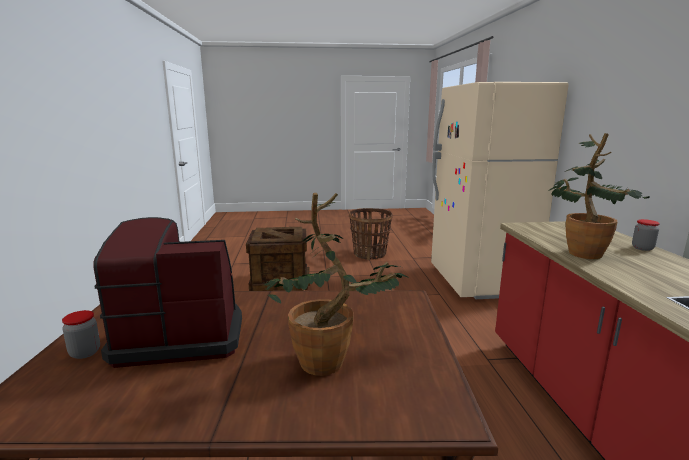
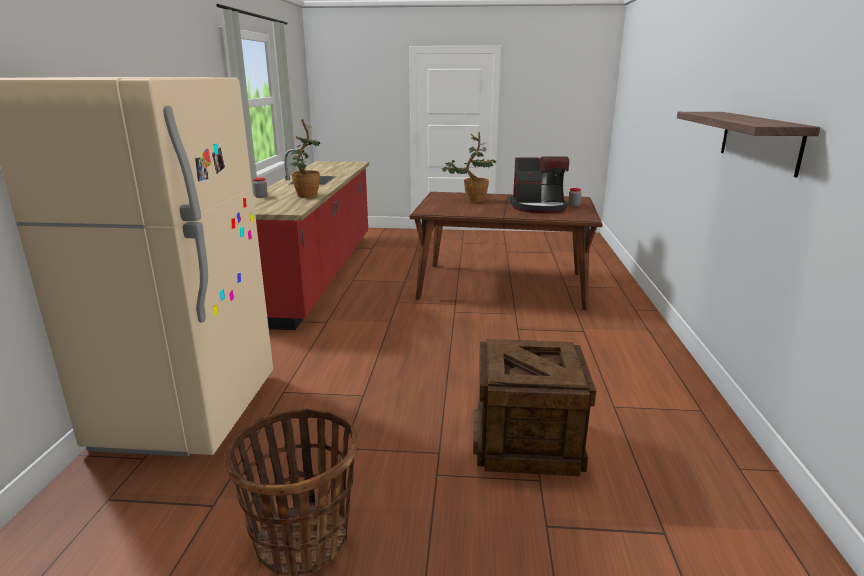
camera: 170 degrees left, 5 degrees up
(80, 128) = (759, 141): none -> shelf

